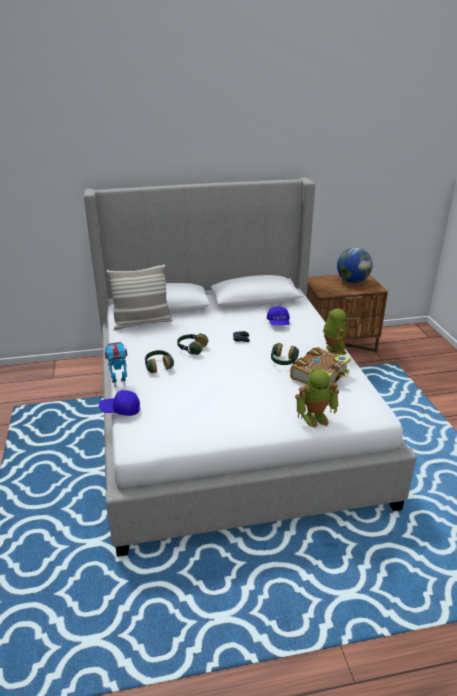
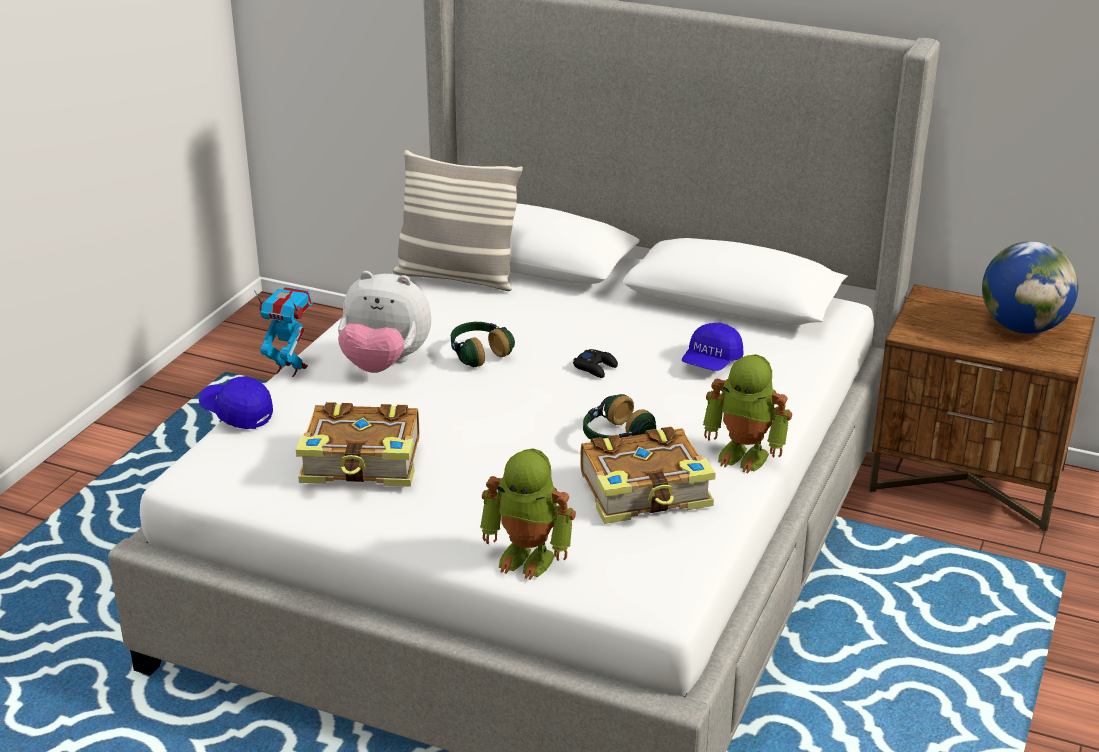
camera: 35 degrees right, 0 degrees up
(158, 366) = (384, 364): headphones -> plush toy
(205, 408) = (363, 462): none -> book
(333, 351) = (745, 455): toy robot -> toy robot turned 90 degrees clockwise

